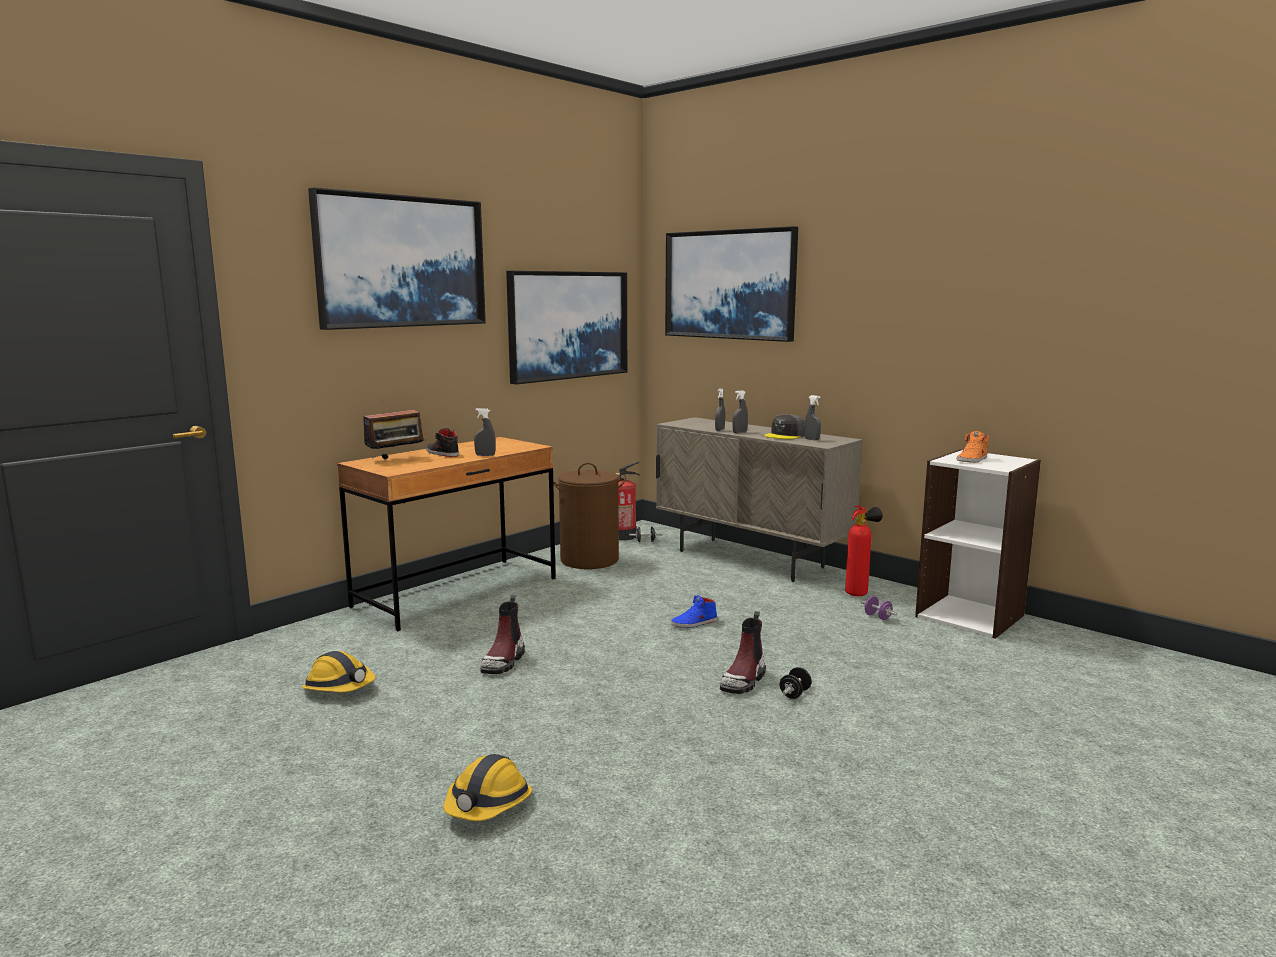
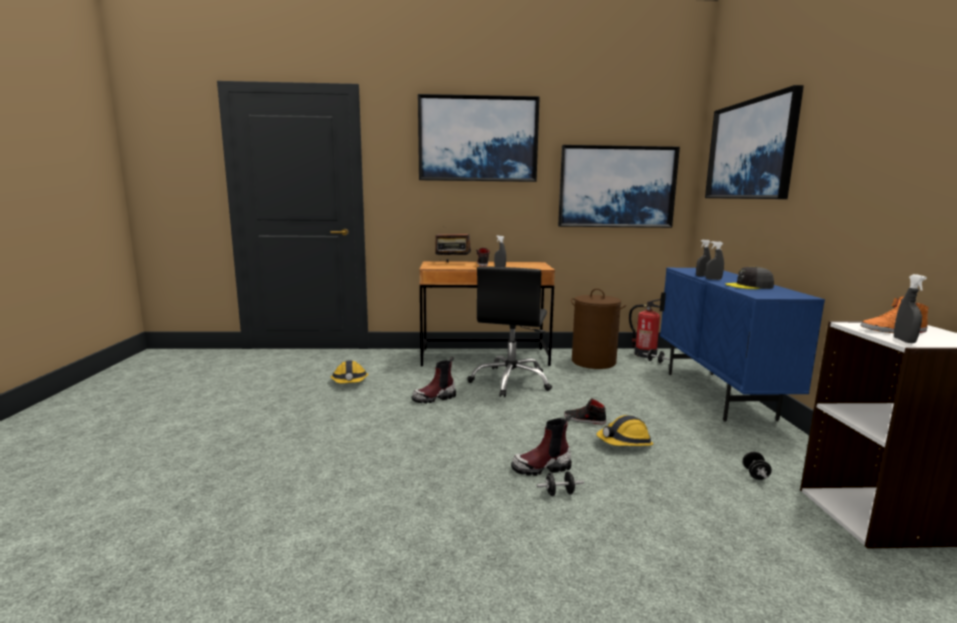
camera: 45 degrees right, 0 degrees up
(488, 804) = (287, 460): hard hat -> hard hat (624, 443)
(549, 611) = (511, 381): none -> black office chair
(694, 623) = (584, 420): blue shoe -> black shoe
(750, 559) = (717, 395): beige cabinet -> blue cabinet
(812, 439) = (765, 291): grey spray bottle -> grey spray bottle (904, 340)
(860, 593) = (775, 451): fire extinguisher -> none
(877, 617) = (755, 474): purple dumbbell -> black dumbbell

